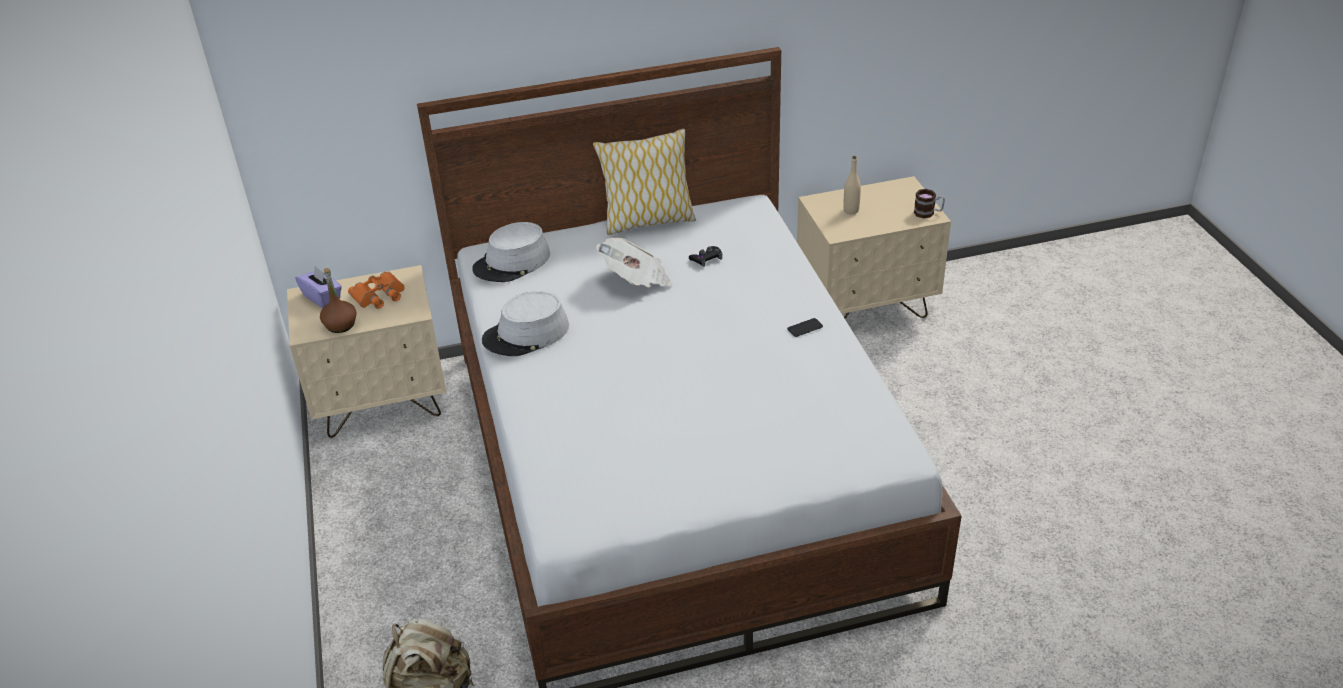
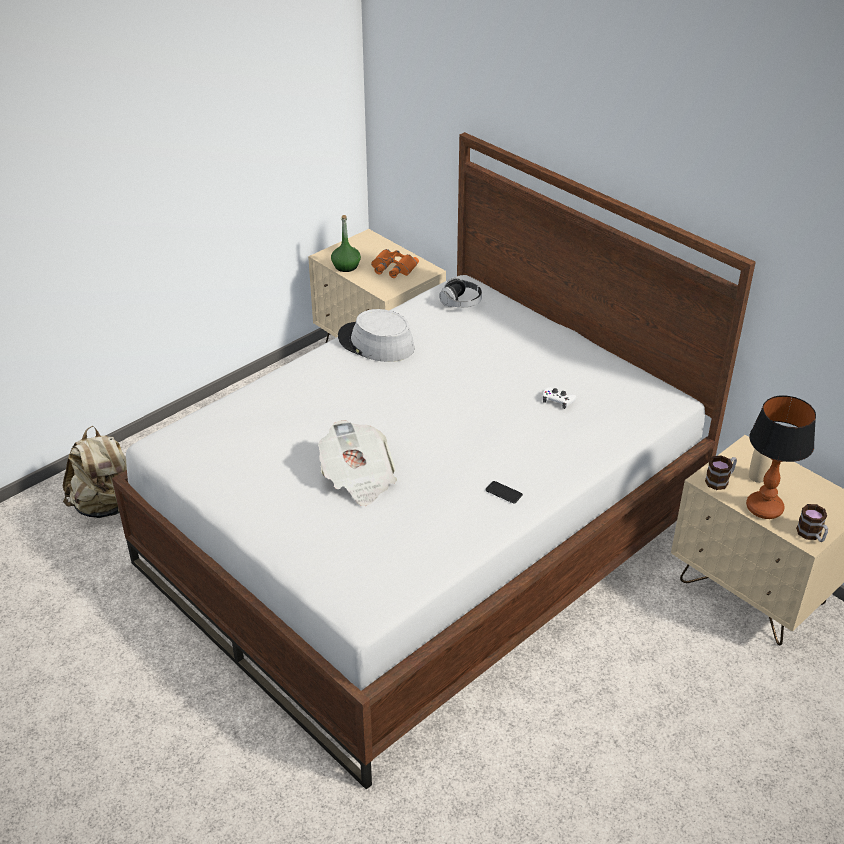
camera: 60 degrees right, 0 degrees up
(322, 297) = (370, 246): purple tissue box -> none
(341, 325) = (346, 266): brown bottle -> green bottle
(512, 262) = (461, 302): grey hat -> headphones
(636, 280) = (493, 372): newspaper -> newspaper (358, 479)
(647, 221) = (584, 349): pillow -> none
(706, 259) = (558, 400): black game controller -> white game controller
(842, 228) = (720, 480): none -> mug
(887, 221) = (765, 508): none -> table lamp

